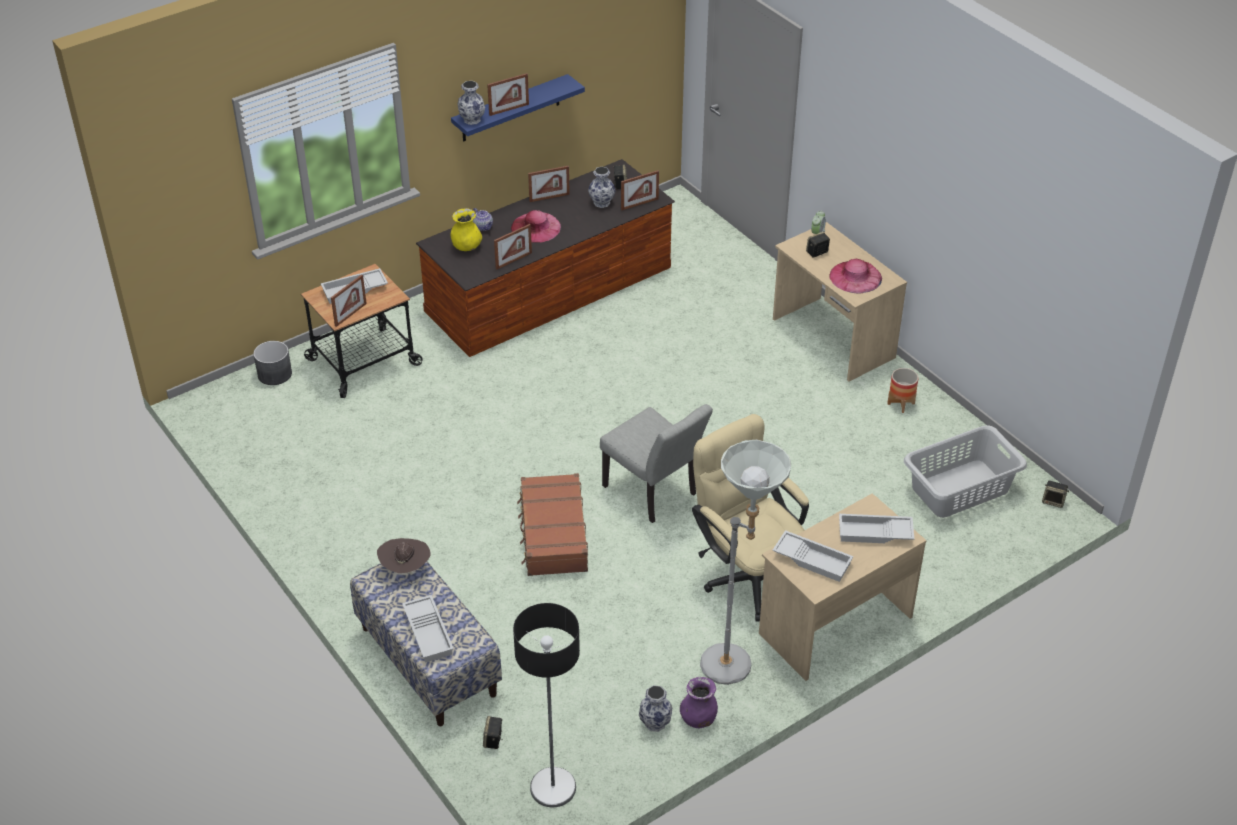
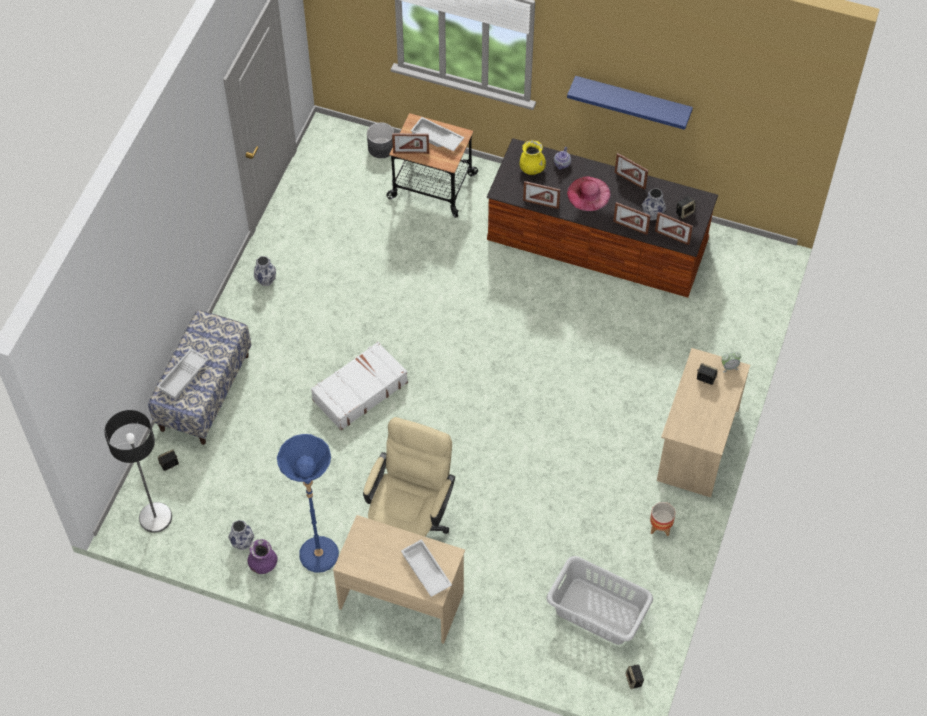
camera: 55 degrees right, 15 degrees up
(405, 568) = (226, 331): brown hat -> none
(471, 120) = (582, 88): vase -> vase (265, 280)
(509, 109) = (615, 101): picture frame -> picture frame (630, 227)
(553, 534) = (359, 391): brown suitcase -> white suitcase
(654, 494) = (441, 426): grey chair -> none
(736, 668) = (320, 563): grey floor lamp -> blue floor lamp
(813, 559) = (373, 547): white tray -> none
(855, 277) = (698, 418): pink hat -> none

